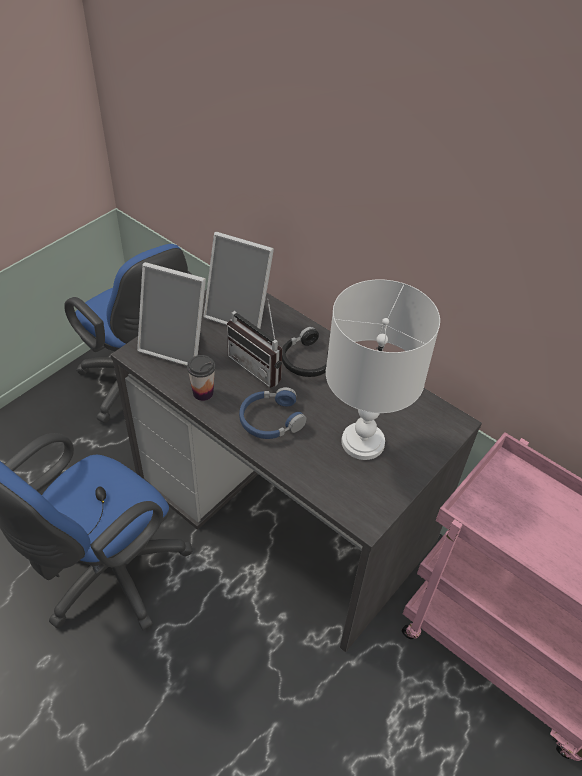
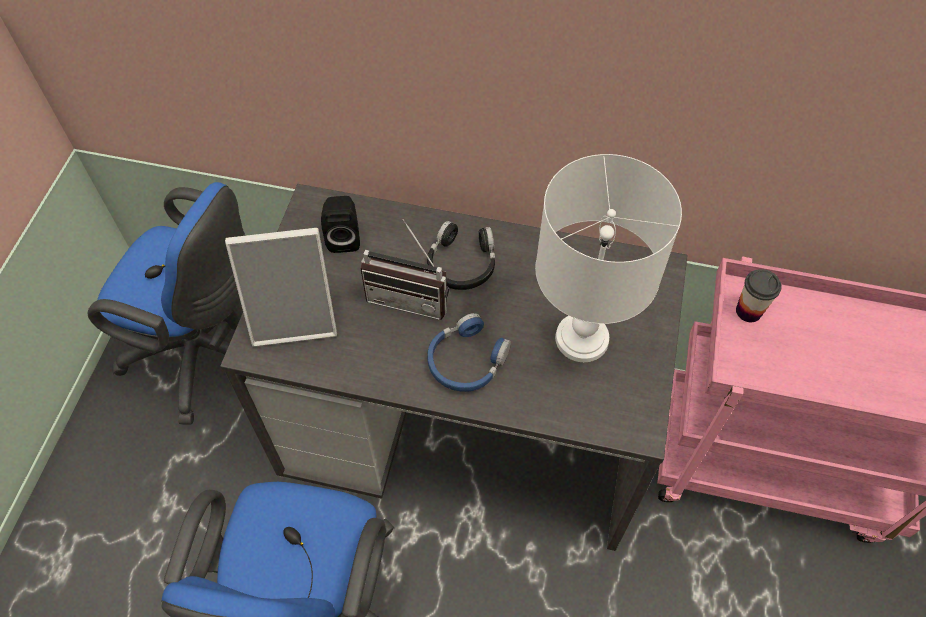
camera: 25 degrees left, 10 degrees up
(203, 393) = (367, 363): cup -> cup (748, 311)
(240, 313) = (344, 237): picture frame -> black speaker

